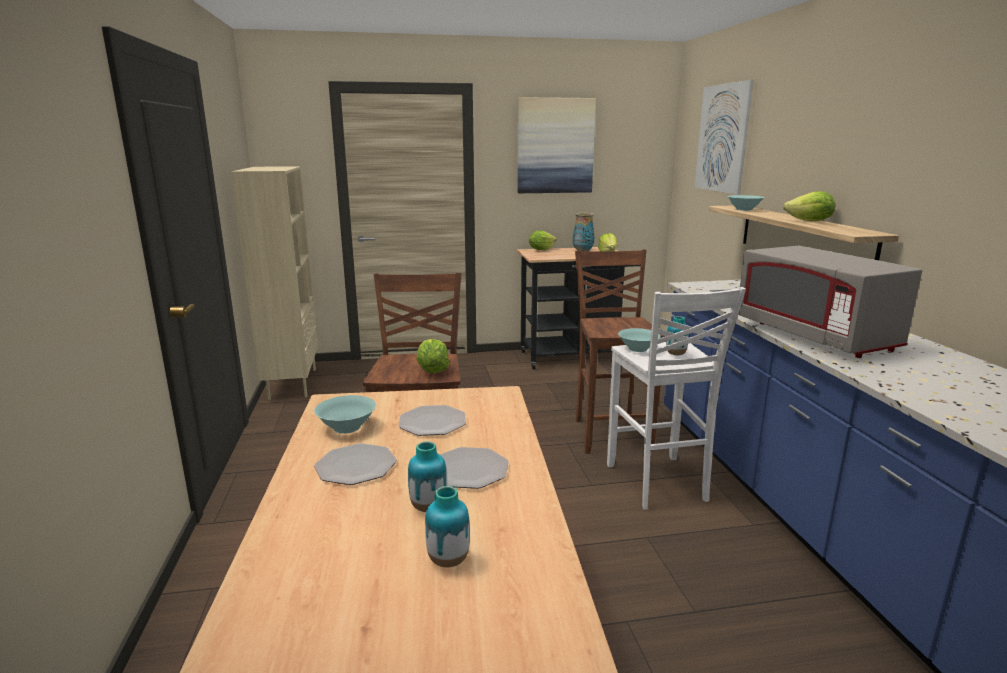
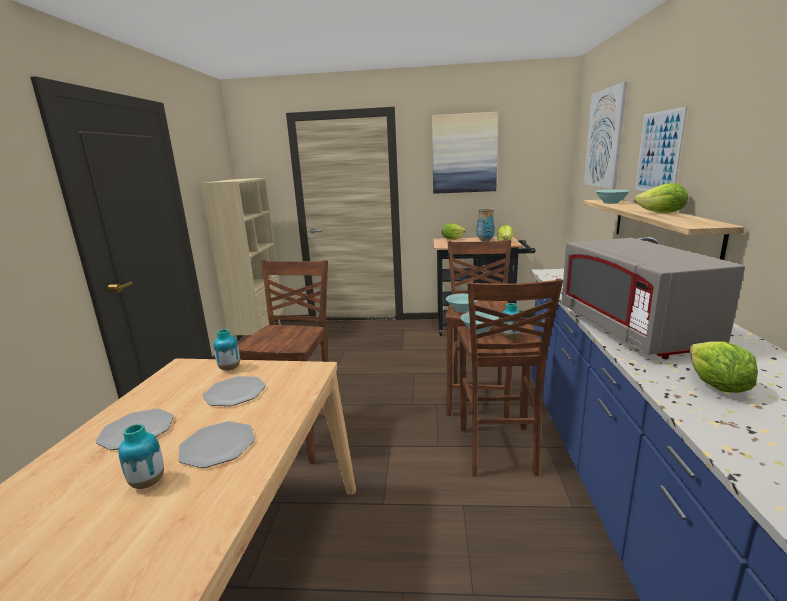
camera: 15 degrees right, 0 degrees up
(348, 427) = (169, 391): turquoise bowl -> turquoise bowl (462, 310)
(432, 371) = (291, 341): lettuce -> lettuce (715, 386)
(448, 560) = (104, 548): vase -> vase (229, 368)
(658, 483) = (497, 452): white stool -> brown stool
(797, 158) = (658, 152): none -> picture

